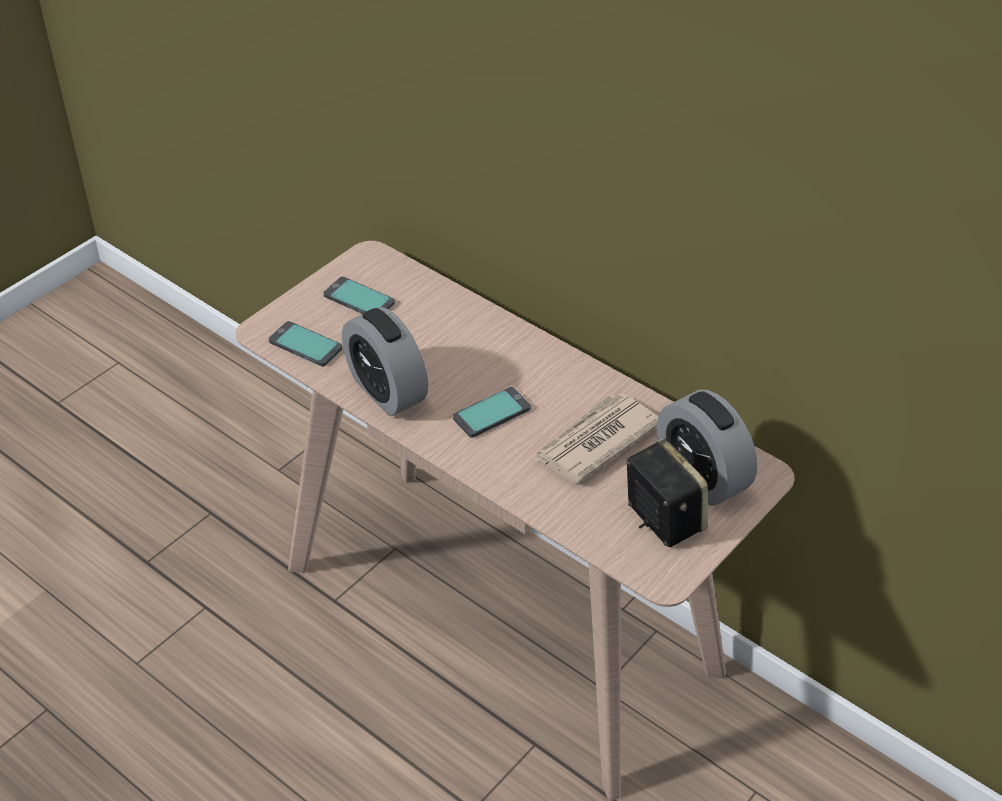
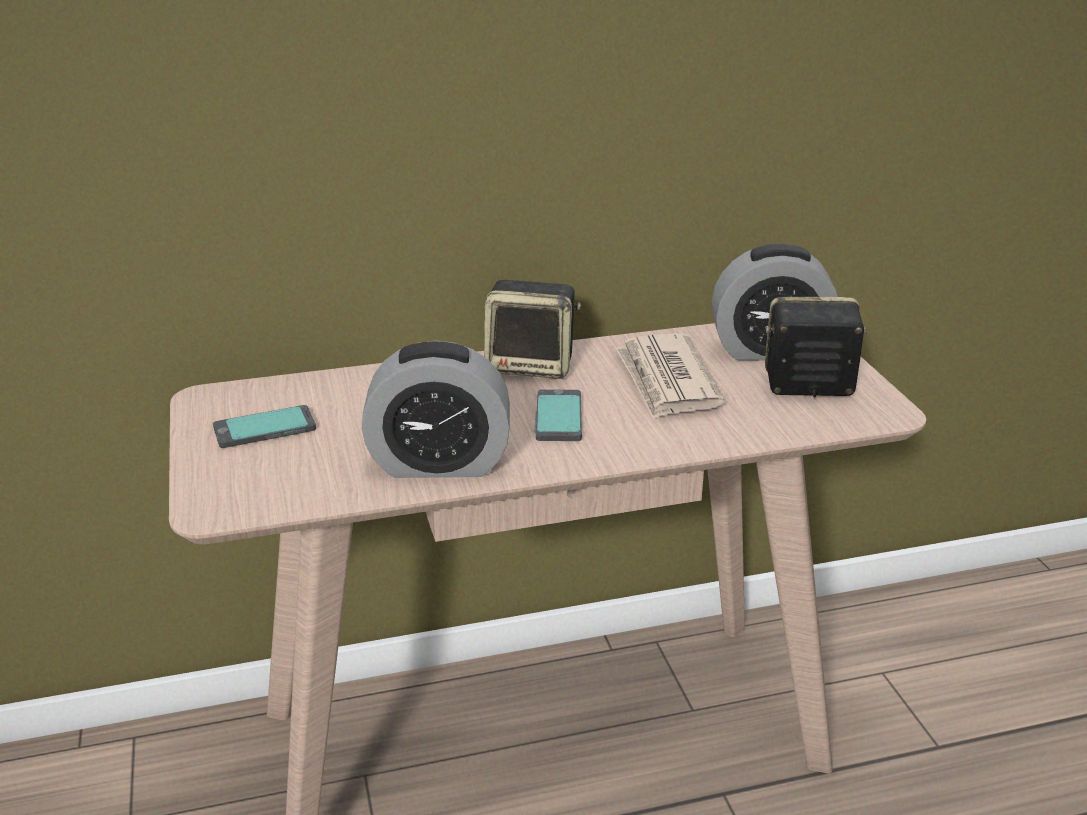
camera: 55 degrees left, 15 degrees down
(305, 345) = (284, 489): phone -> none
(550, 367) = (532, 365): none -> speaker

